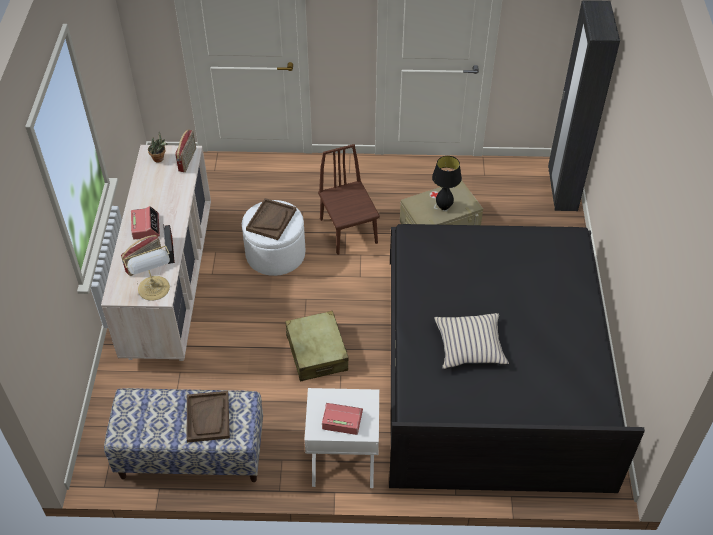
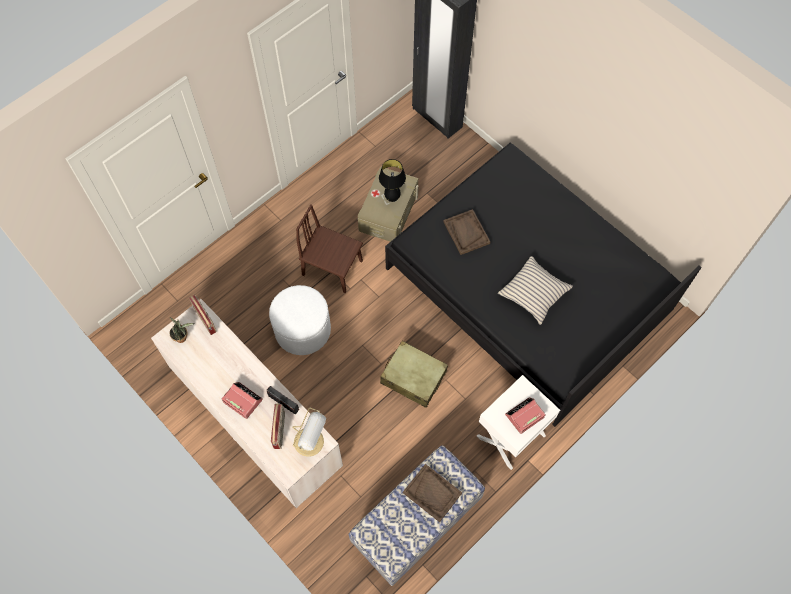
camera: 45 degrees left, 15 degrees up
(271, 220) = (298, 311): brown tray -> brown tray (466, 232)

